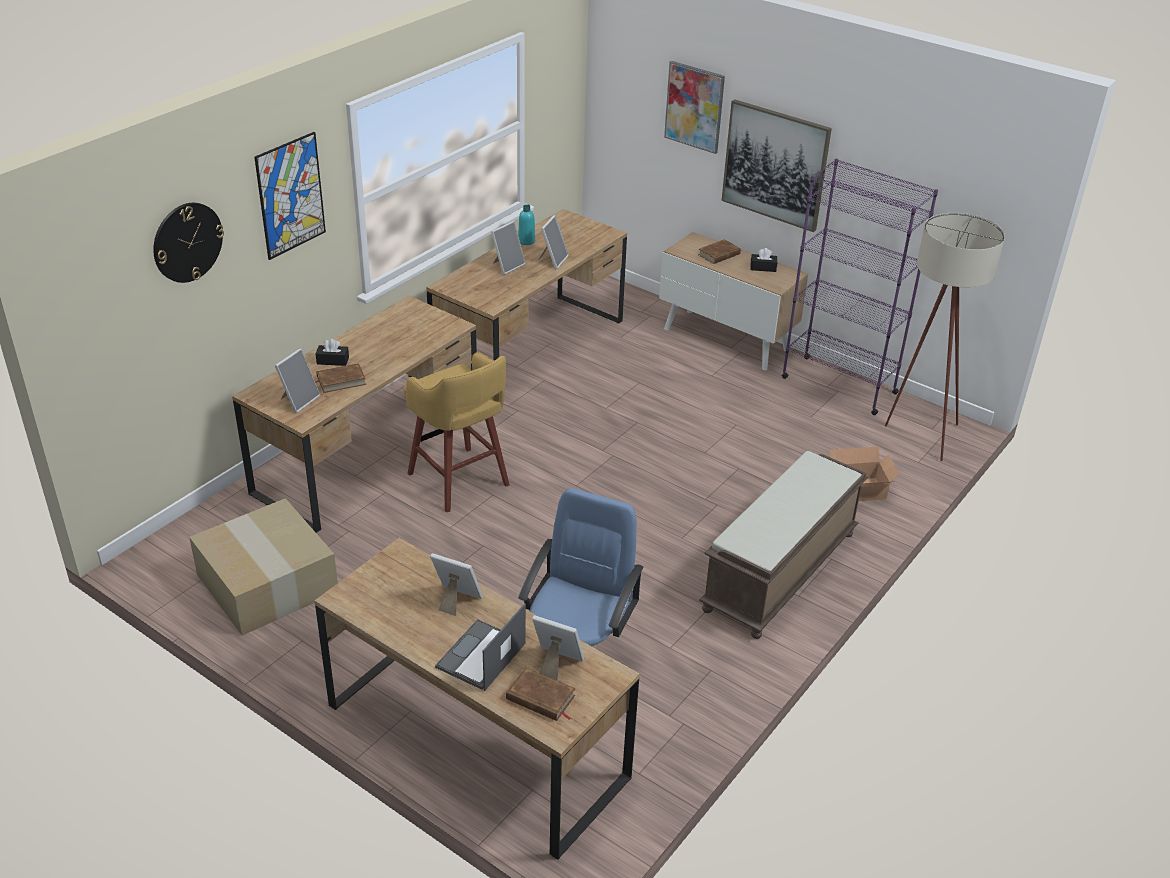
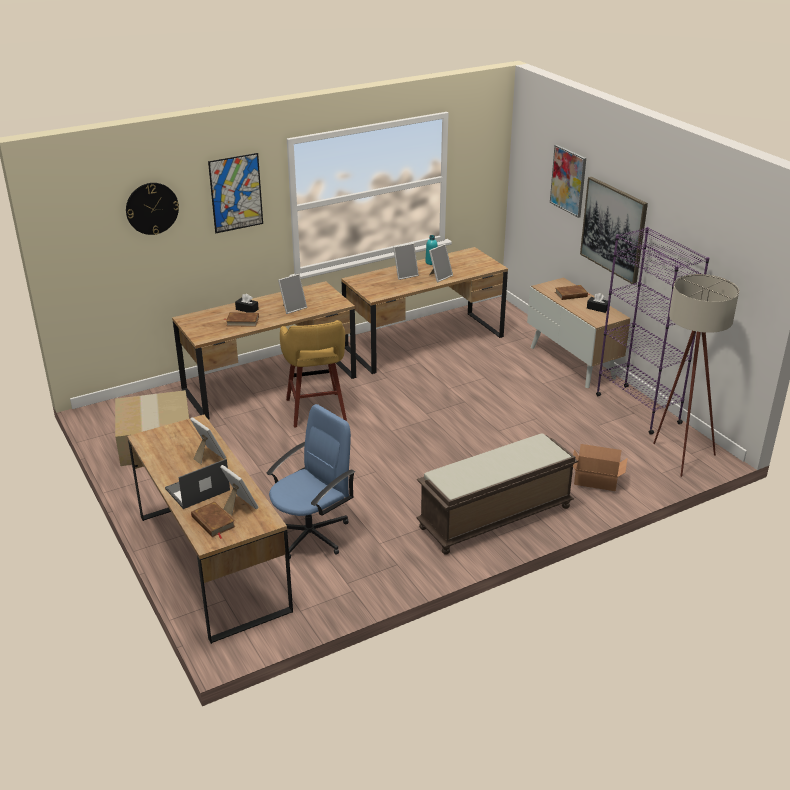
camera: 25 degrees right, 5 degrees down
(298, 400) = (208, 327): picture frame -> picture frame (293, 308)

